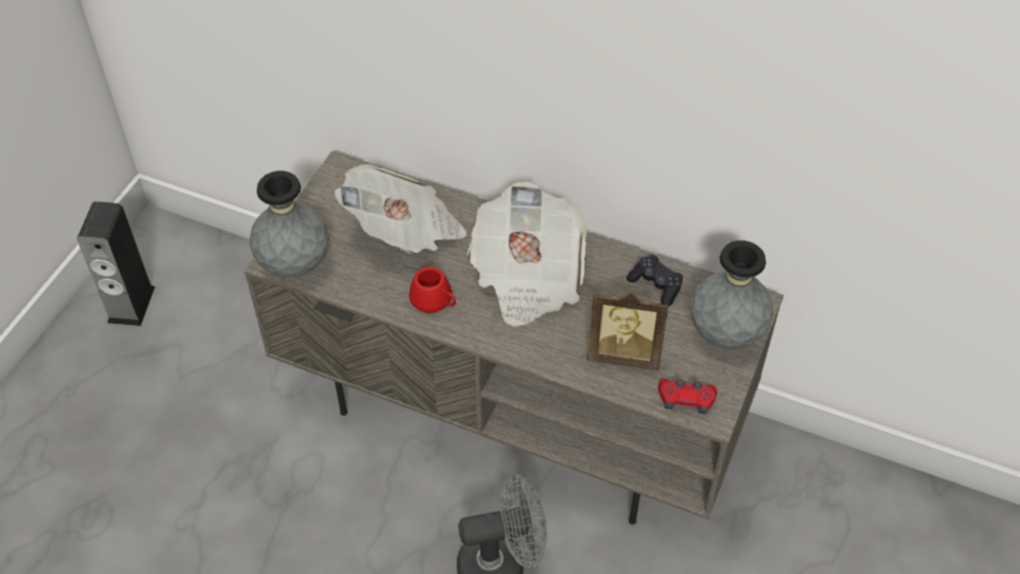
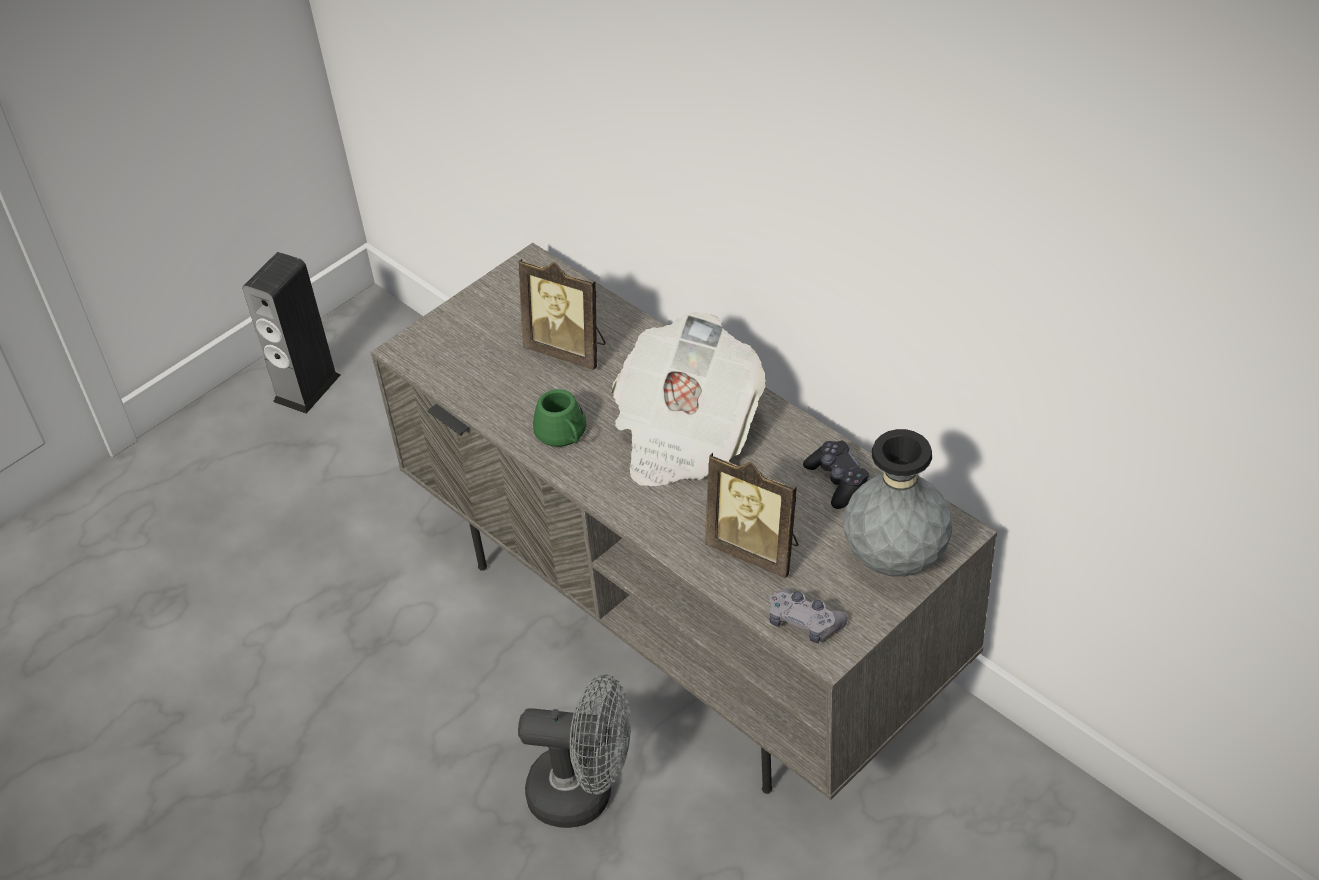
camera: 25 degrees right, 5 degrees down
(295, 265) = (427, 358): grey vase -> none
(405, 231) = (569, 349): newspaper -> picture frame
(435, 301) = (563, 434): red mug -> green mug
(686, 400) = (804, 622): red game controller -> grey game controller

